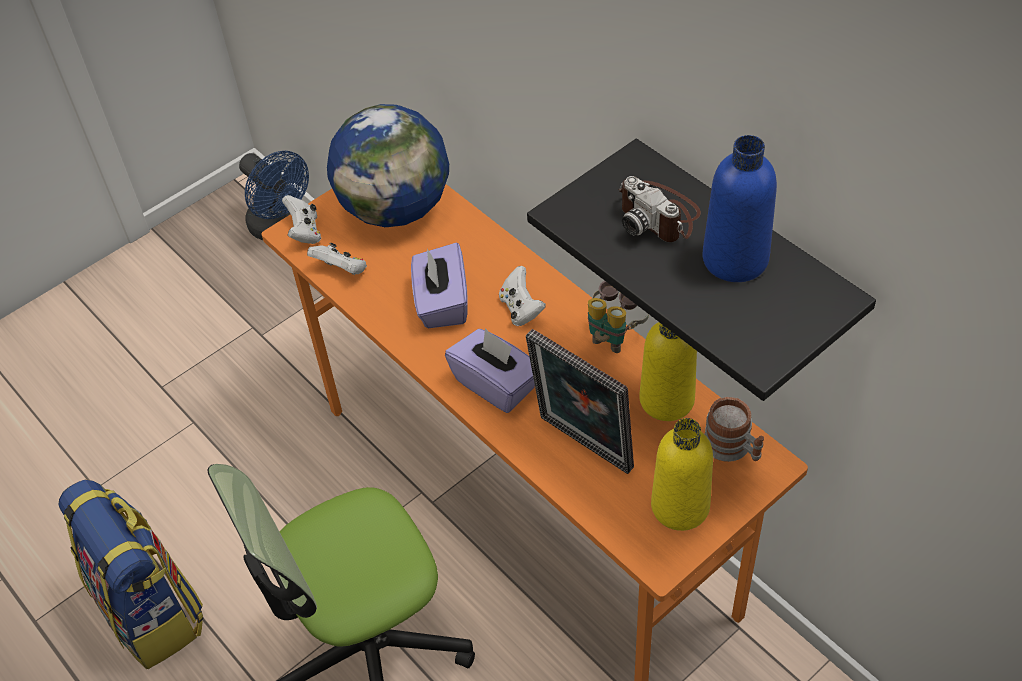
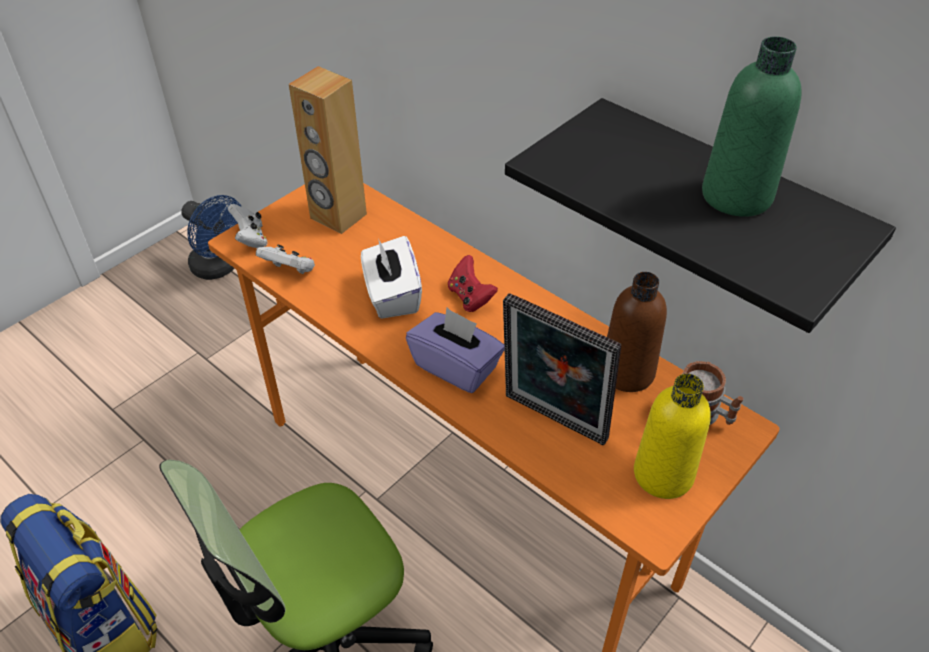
camera: 10 degrees left, 5 degrees down
(395, 209) = (338, 216): globe -> brown speaker
(442, 303) = (392, 295): purple tissue box -> white tissue box
(521, 309) = (470, 297): white game controller -> red game controller
(614, 334) = (564, 315): binoculars -> none
(659, 215) = (644, 160): camera -> none
(666, 400) = (627, 372): yellow bottle -> brown bottle
(735, 259) = (736, 196): blue bottle -> green bottle

